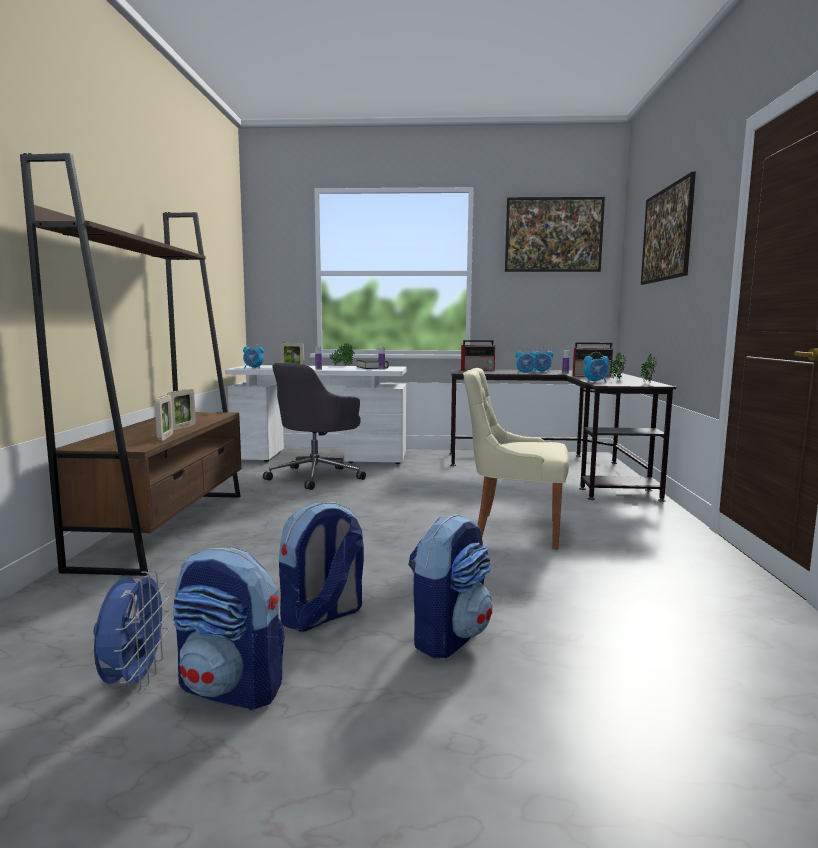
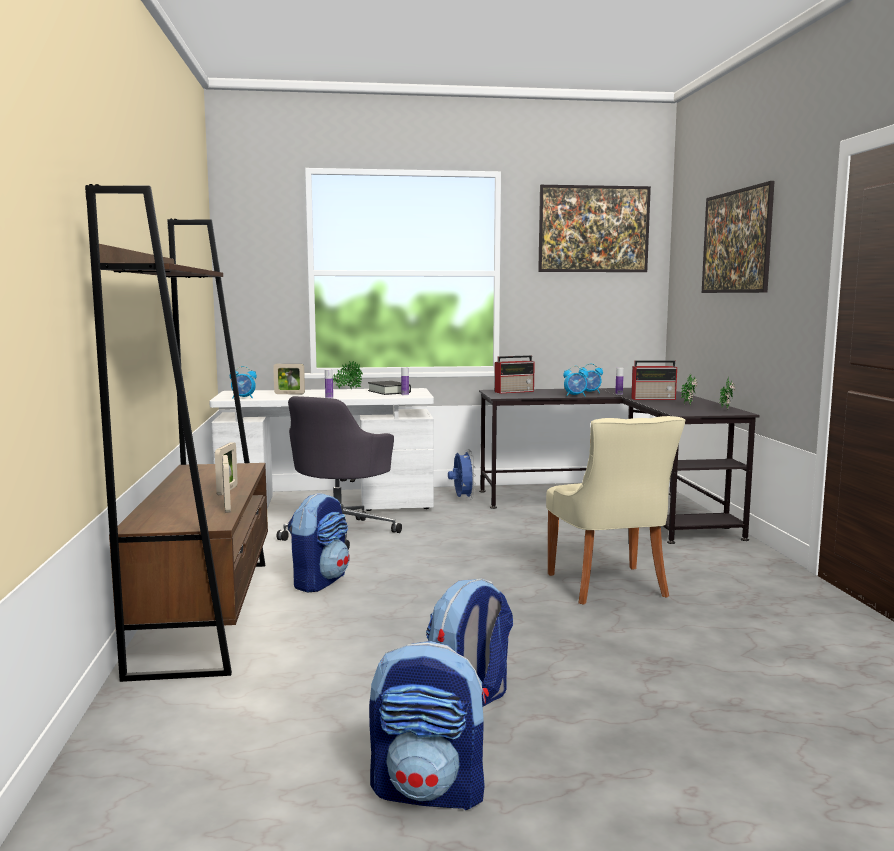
camera: 10 degrees left, 0 degrees up
(134, 680) = (318, 794): blue fan -> blue fan (462, 499)
(448, 636) = (614, 713): backpack -> backpack (319, 581)
(513, 530) = (609, 586): beige chair -> beige chair turned 105 degrees counterclockwise
(596, 382) = (669, 409): alarm clock -> none

